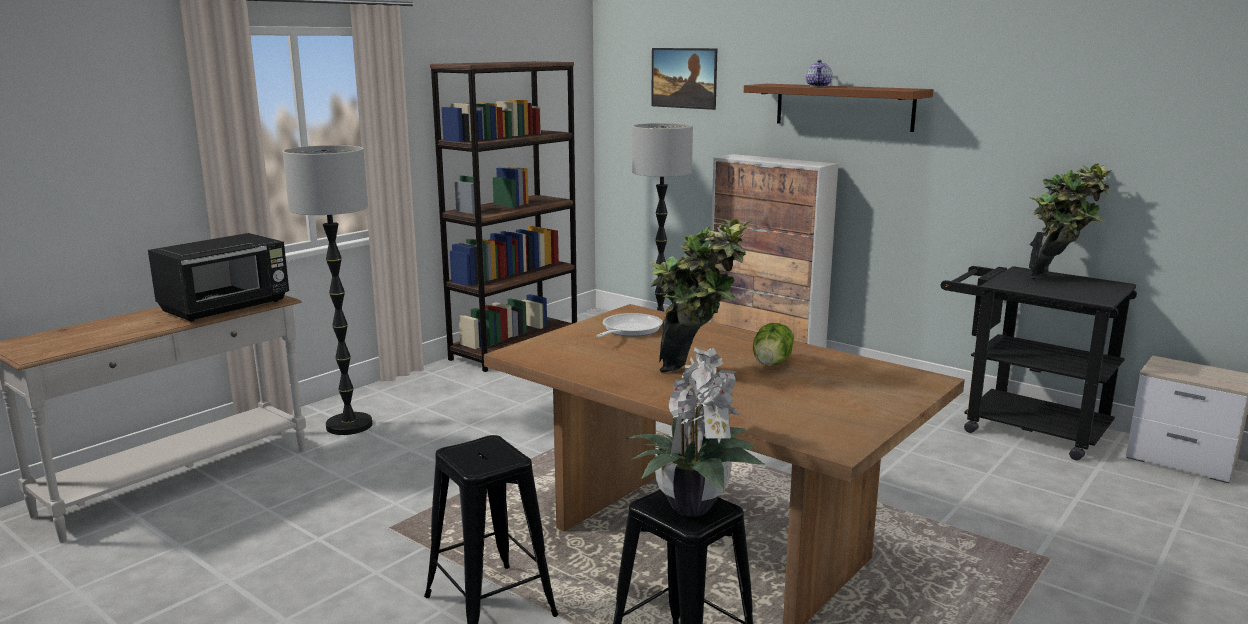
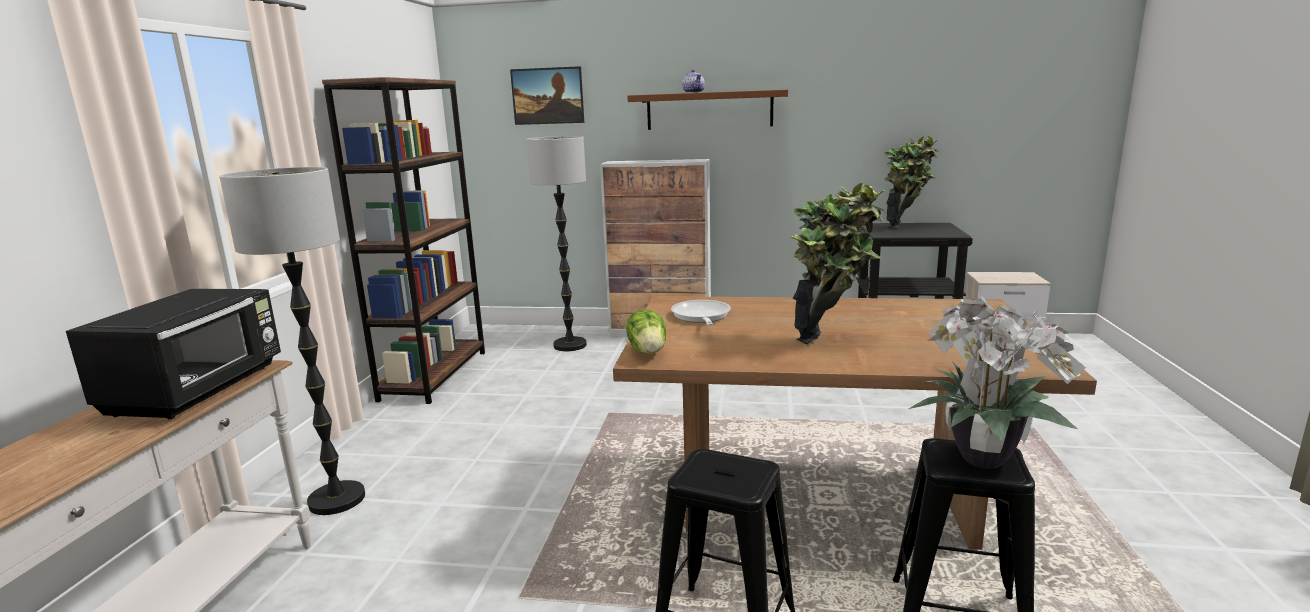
camera: 30 degrees left, 0 degrees up
(772, 363) = (865, 317): lettuce -> lettuce (648, 351)

